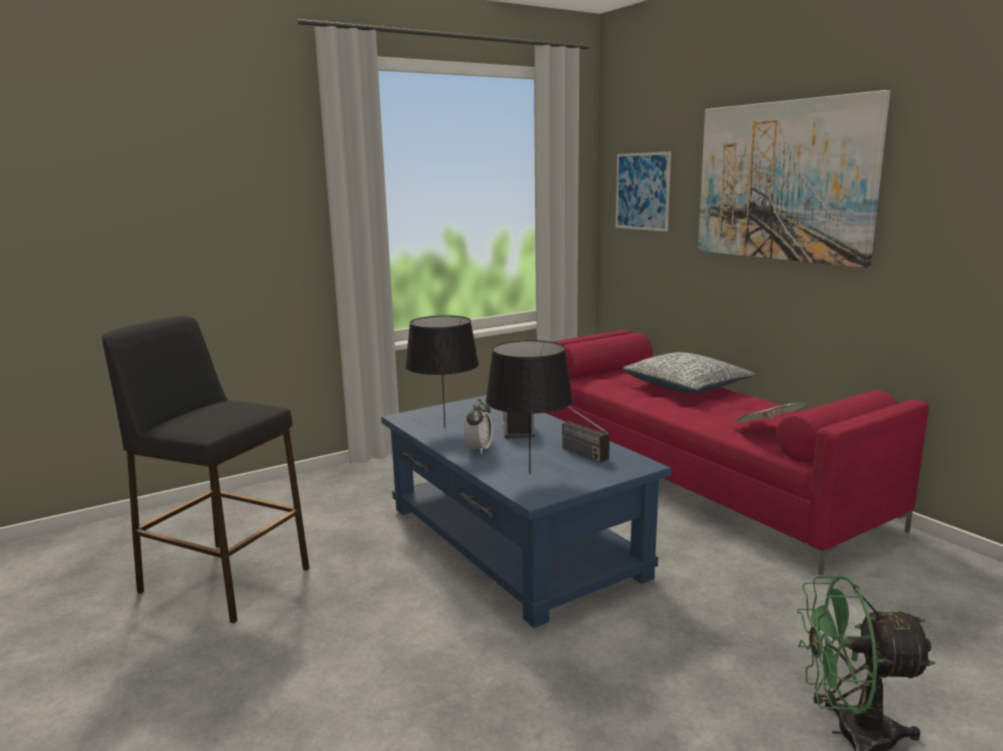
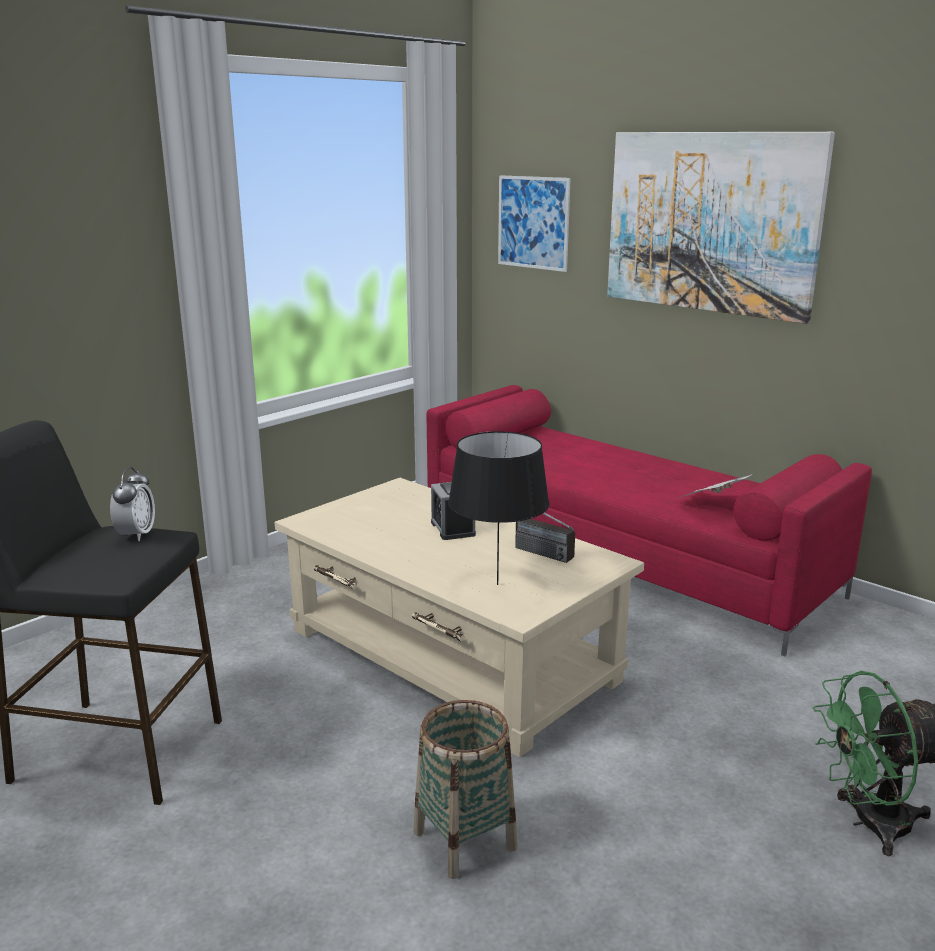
camera: 15 degrees left, 5 degrees up
(444, 427) = (363, 531): black table lamp -> none
(456, 687) = (465, 840): none -> basket
(478, 449) = (421, 558): alarm clock -> alarm clock (136, 535)
(512, 541) = (451, 655): blue coffee table -> beige coffee table
(687, 387) = (603, 454): pillow -> none

